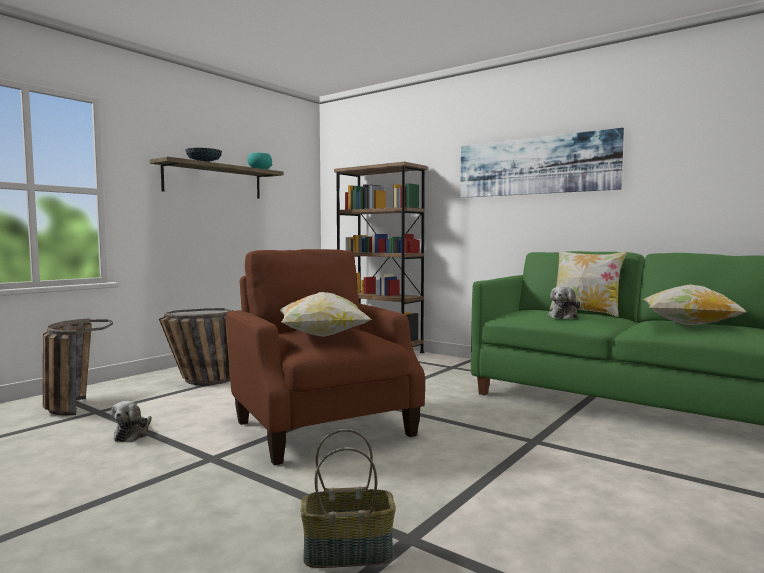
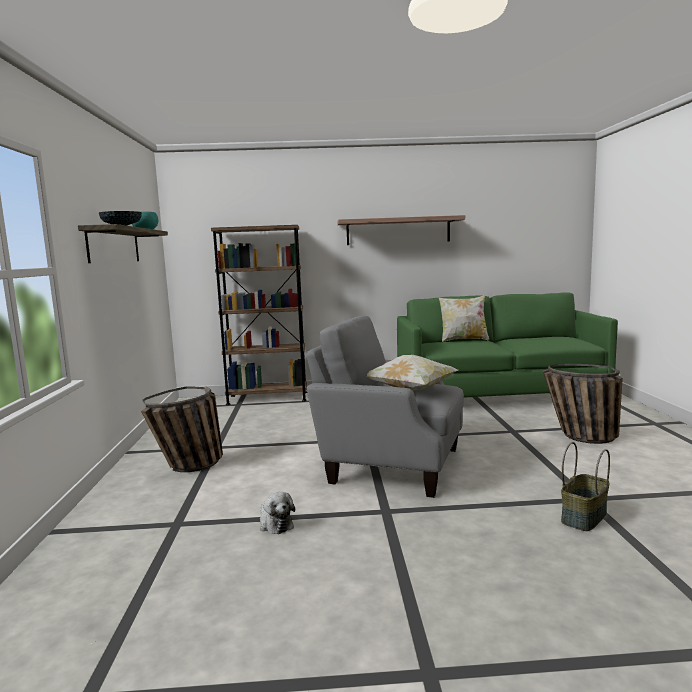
camera: 40 degrees left, 5 degrees up
(73, 404) = (122, 529): basket -> basket (576, 436)
(322, 426) = (391, 464): brown armchair -> grey armchair
(535, 166) = (398, 231): picture -> shelf
(564, 316) = (471, 345): plush toy -> none
(688, 325) = (541, 340): pillow -> none

